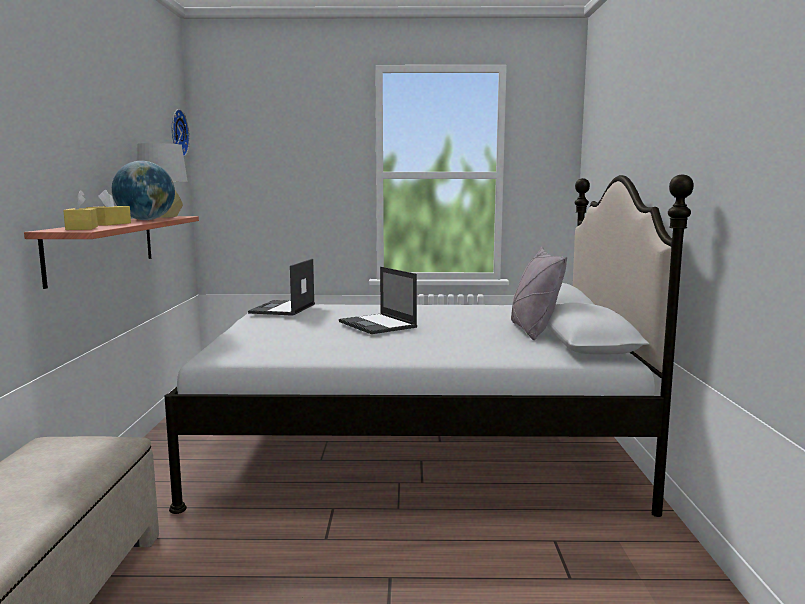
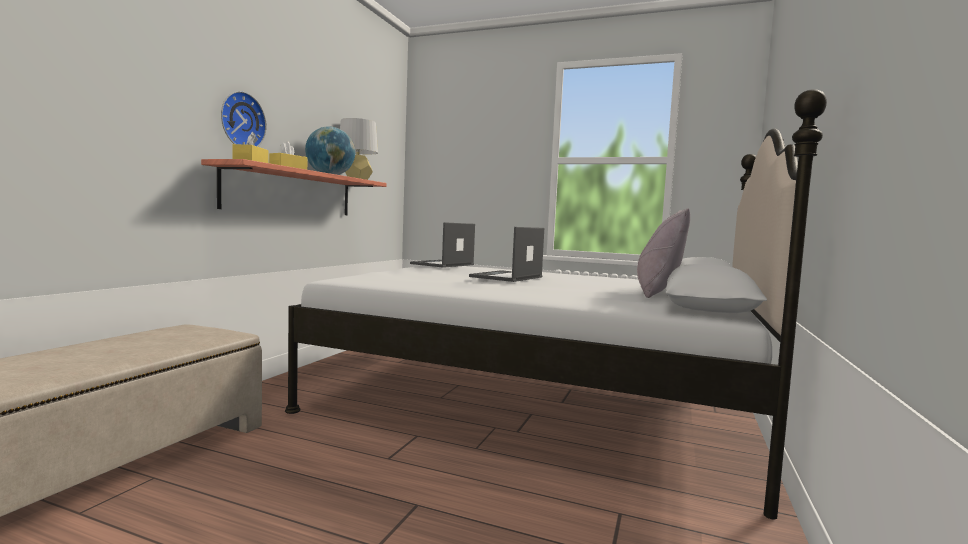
camera: 20 degrees right, 5 degrees down
(177, 133) = (391, 123): wall clock -> wall clock (241, 121)
(378, 324) = (506, 277): laptop -> laptop turned 45 degrees clockwise

